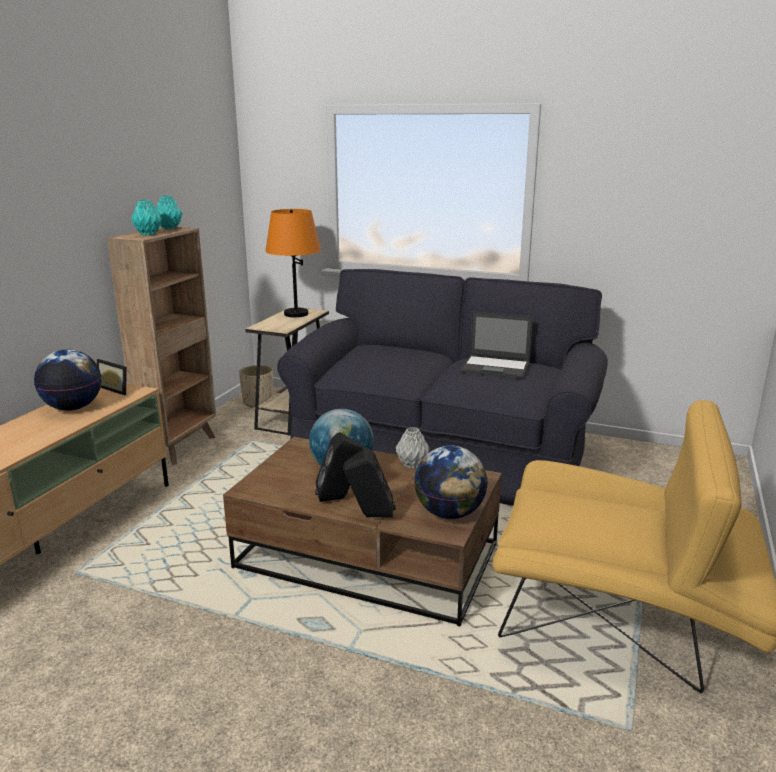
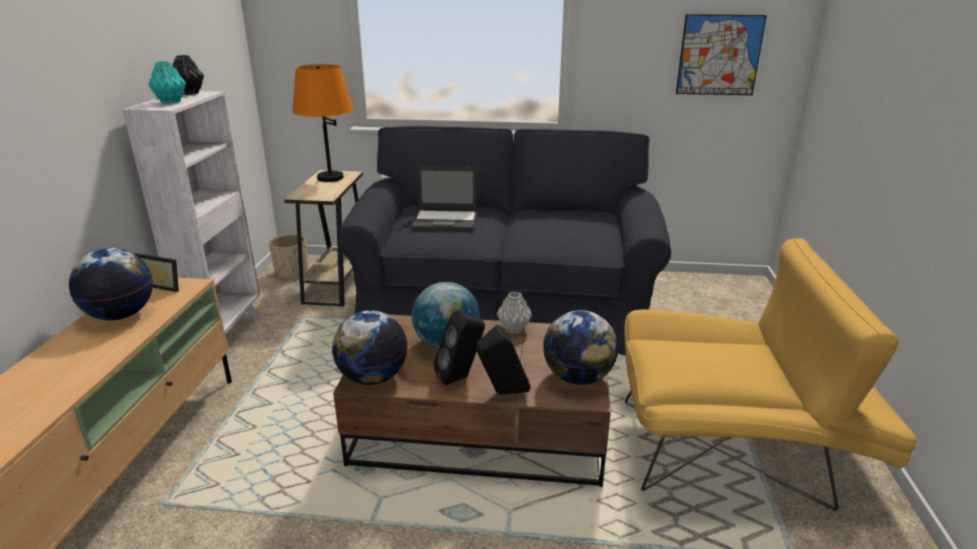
camera: 15 degrees left, 5 degrees up
(169, 228) = (189, 93): turquoise vase -> black vase
(180, 446) = (226, 334): brown bookcase -> white bookcase
(262, 487) = (372, 377): none -> globe
(496, 367) = (559, 218): laptop -> laptop (446, 220)
(690, 212) = (719, 55): none -> picture

